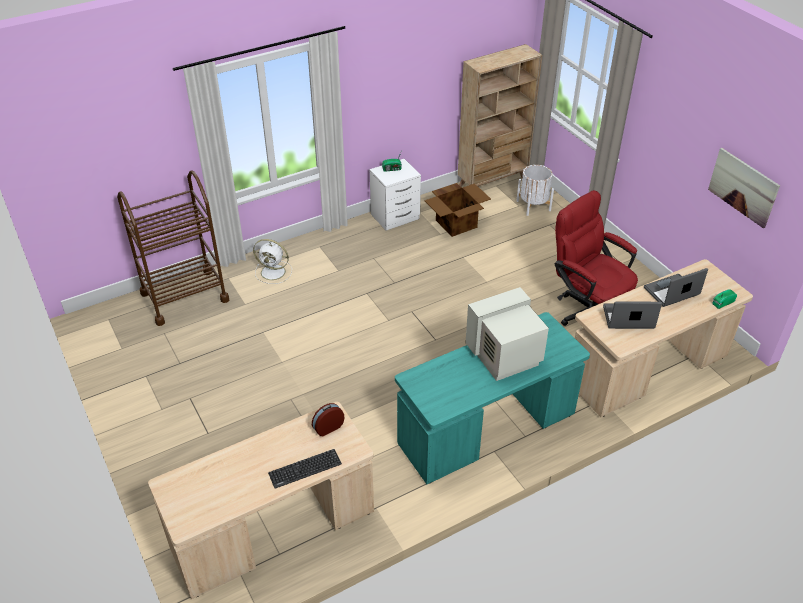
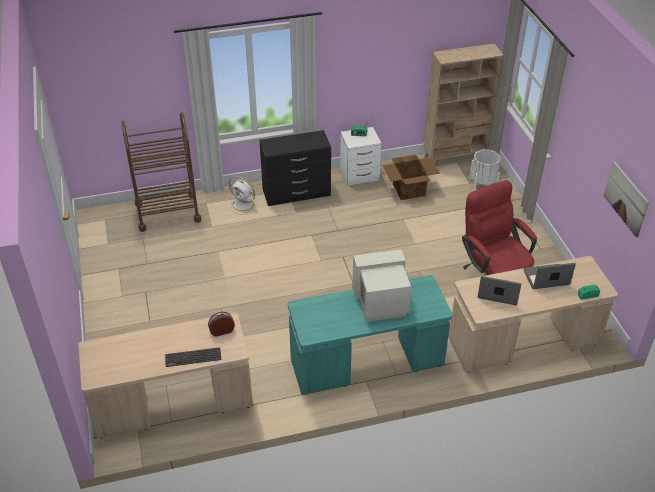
camera: 15 degrees right, 0 degrees up
(331, 248) = (297, 193): none -> black dresser

